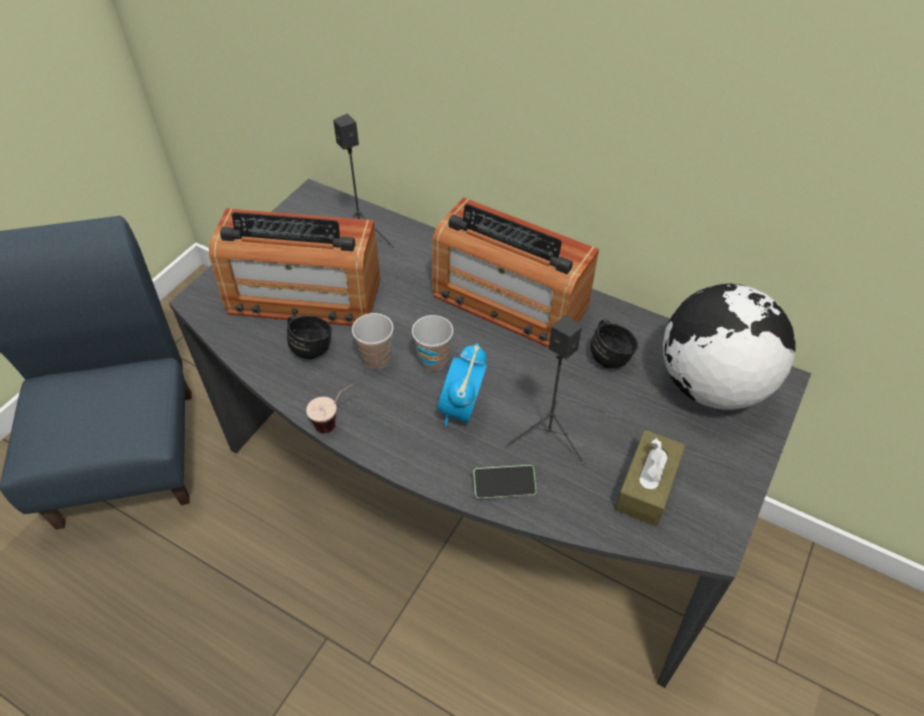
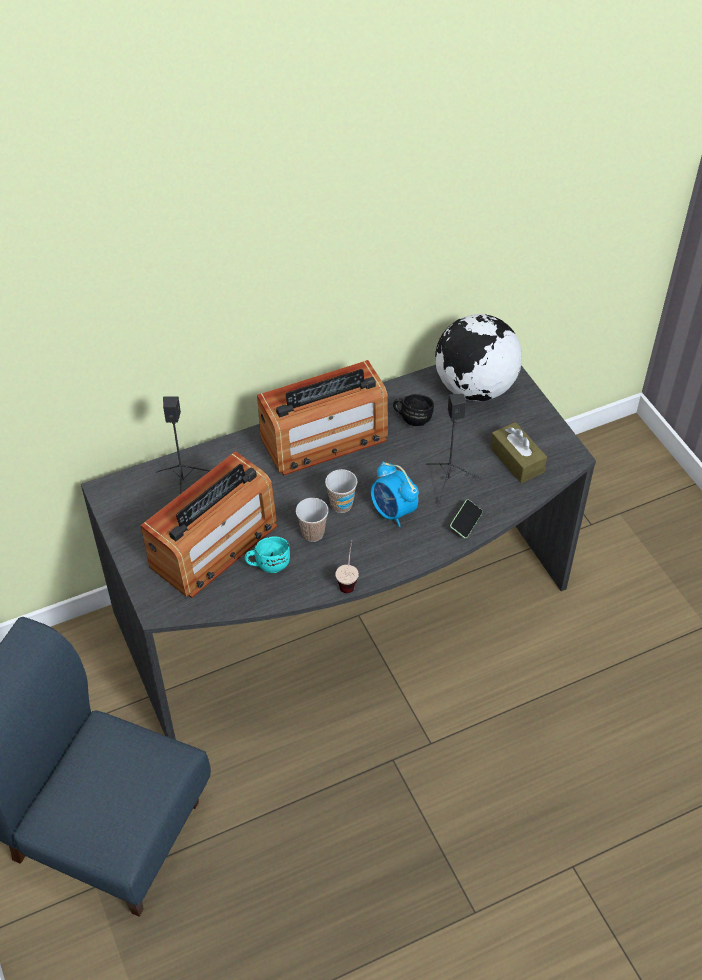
camera: 55 degrees left, 0 degrees up
(310, 346) = (268, 564): black mug -> turquoise mug

